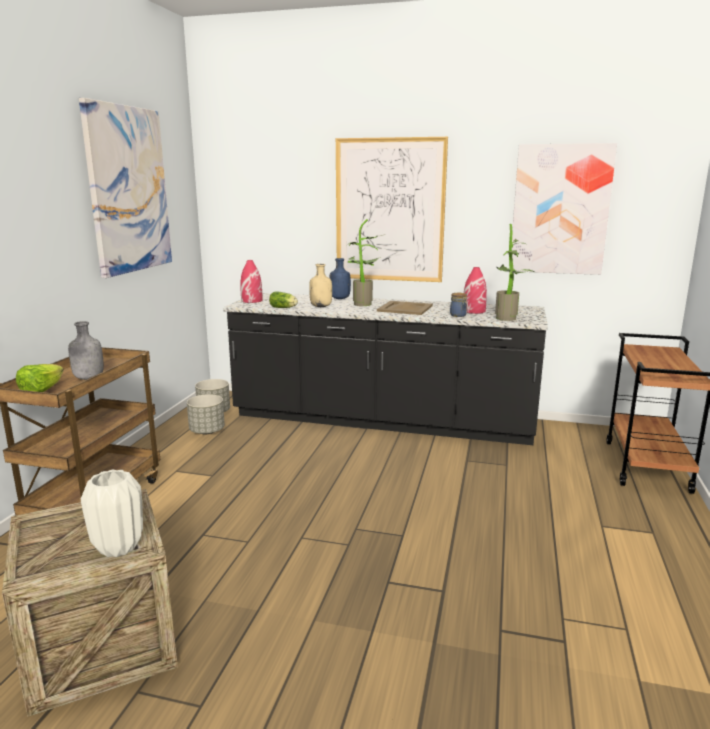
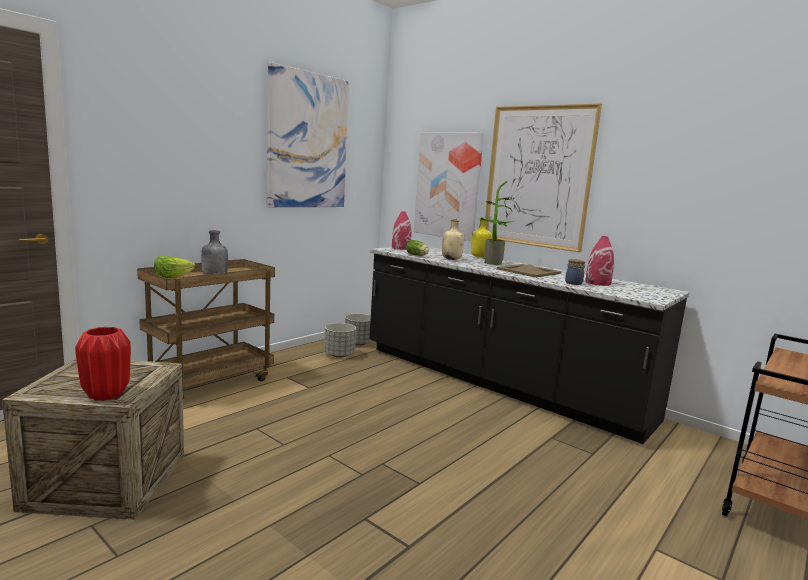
camera: 25 degrees right, 5 degrees down
(119, 547) = (107, 395): white vase -> red vase
(339, 298) = (479, 257): blue bottle -> yellow bottle
(509, 318) = (627, 294): potted plant -> none
(560, 210) = (720, 184): picture -> picture (448, 185)

